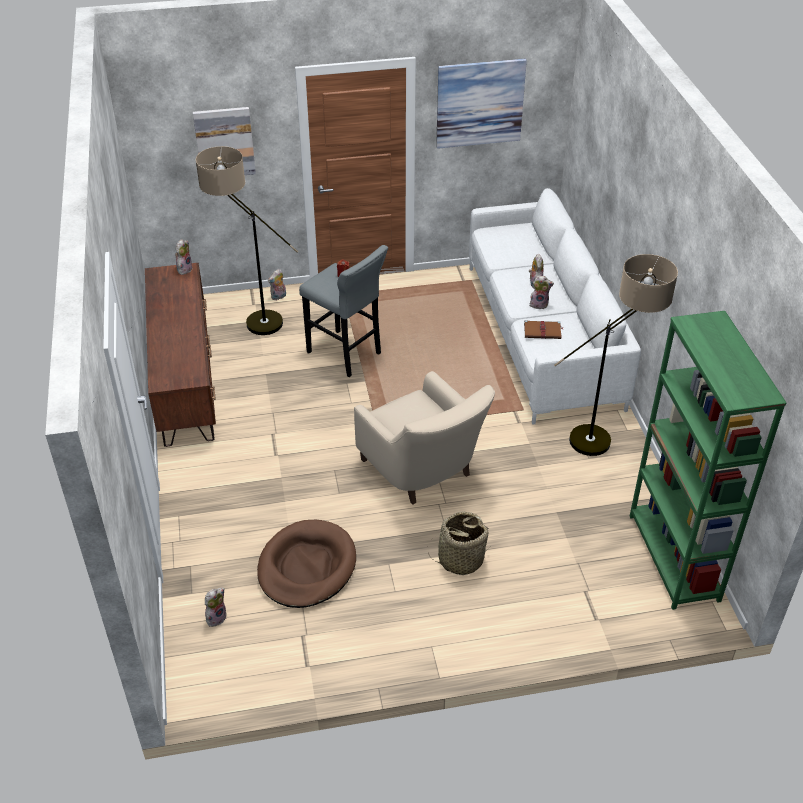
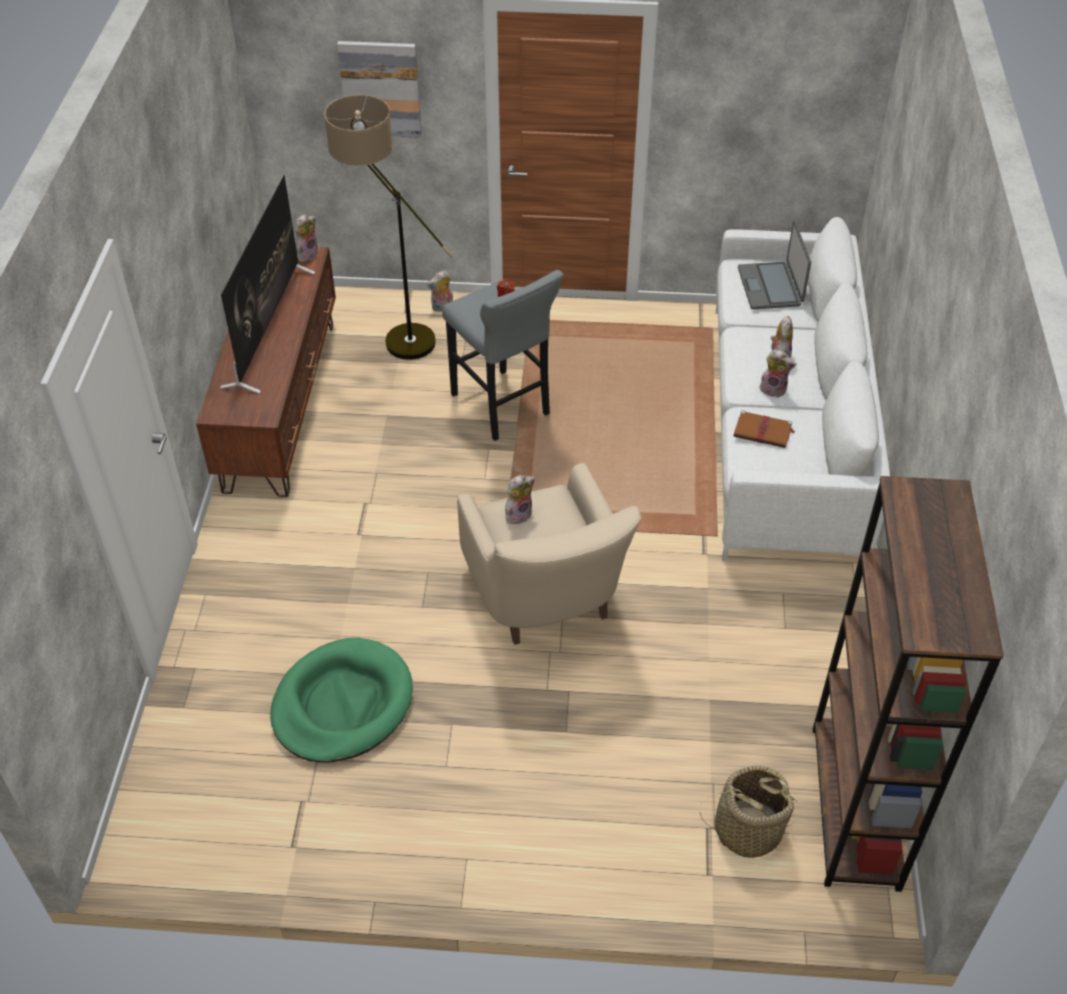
camera: 15 degrees right, 5 degrees up
(176, 321) = (269, 327): none -> television
(216, 617) = (202, 748): plush toy -> plush toy (518, 514)
(306, 567) = (342, 704): brown dog bed -> green dog bed
(460, 559) = (551, 740): basket -> basket (747, 829)
(480, 103) = (750, 81): picture -> none
(512, 241) = (770, 287): none -> laptop
(606, 439) = (820, 604): floor lamp -> none
(673, 557) = (855, 807): green bookcase -> brown bookcase

